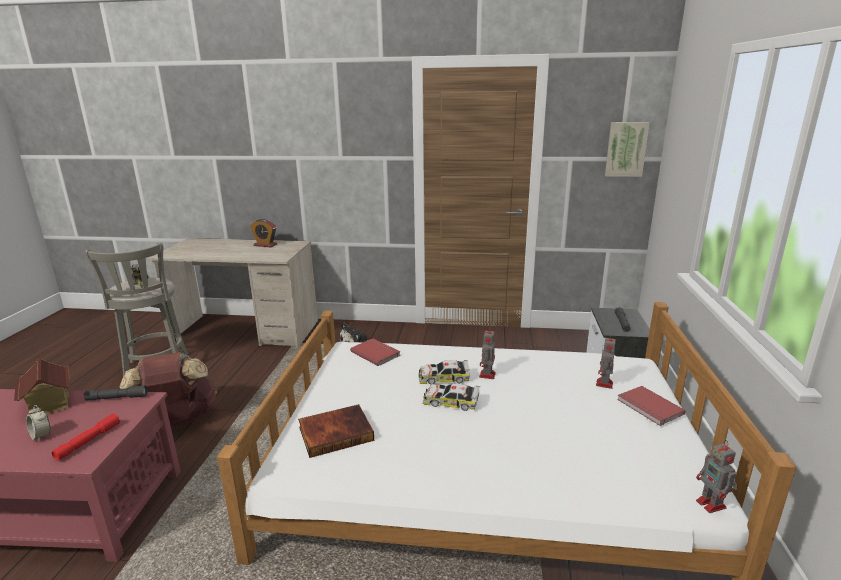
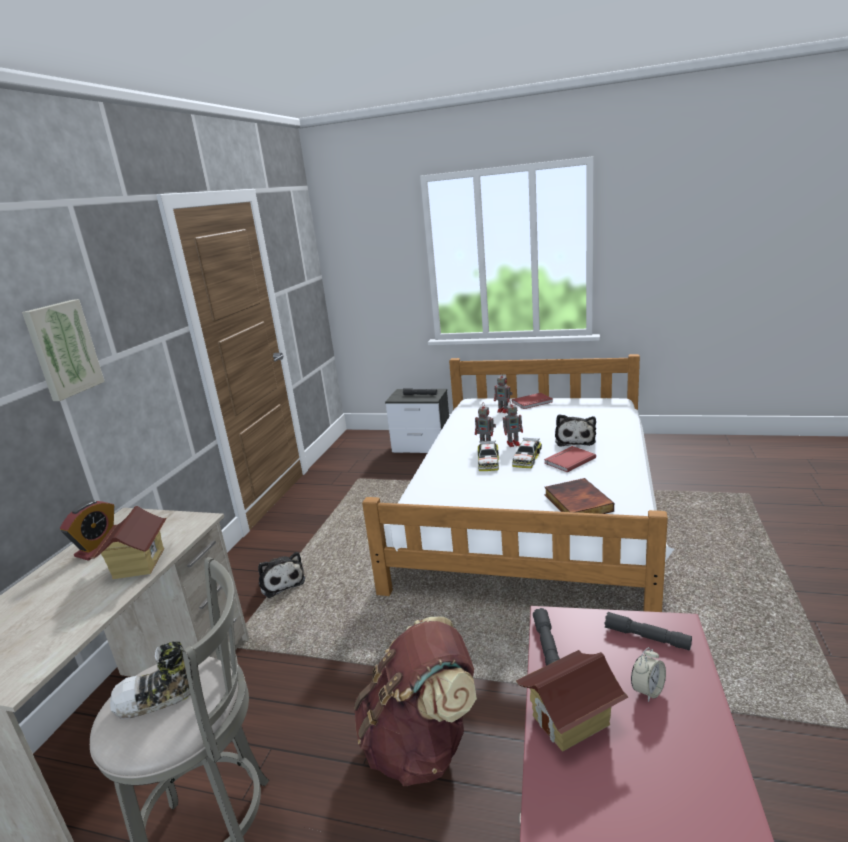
camera: 80 degrees left, 0 degrees up
(88, 441) = (647, 637): red flashlight -> grey flashlight
(241, 255) = (138, 564): none -> toy house
(376, 353) = (432, 494): red book -> red book (568, 460)
(511, 440) = (575, 440): none -> plush toy
(626, 149) = (308, 273): picture -> picture (62, 349)
(712, 505) = (619, 401): toy robot -> toy robot (514, 443)

